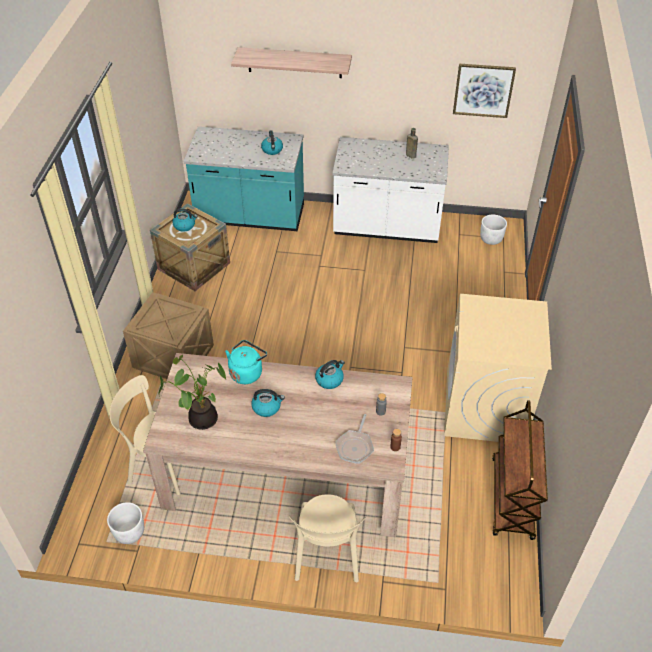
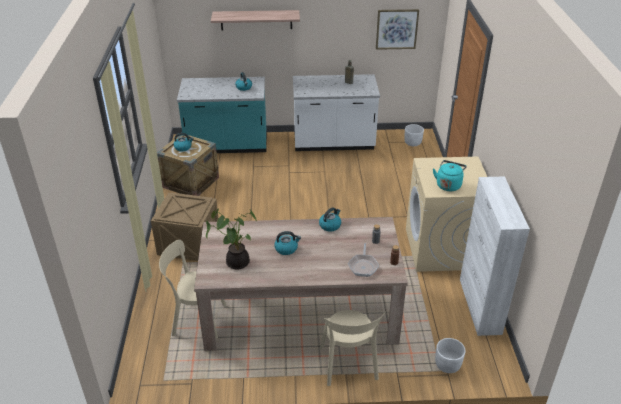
camera: 10 degrees left, 10 degrees down
(129, 532) = (181, 371): white planter -> white planter (447, 365)
(247, 372) = (264, 228): turquoise kettle -> turquoise kettle (448, 185)
(512, 498) = (480, 306): brown cart -> white cabinet

